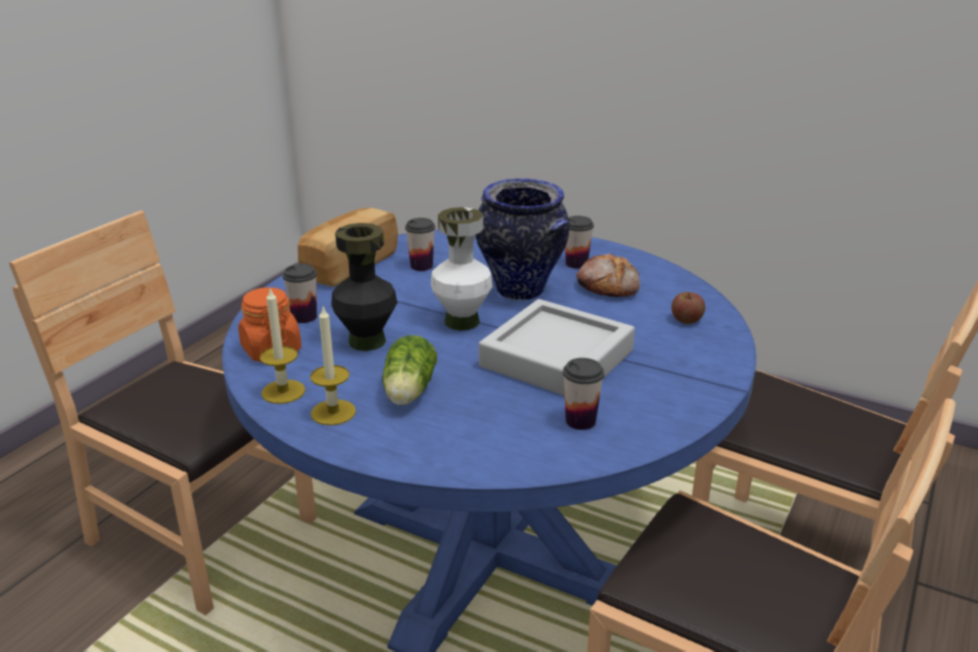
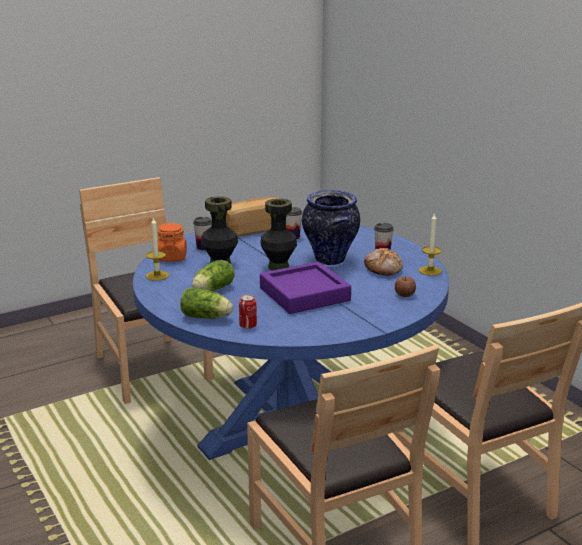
camera: 30 degrees right, 5 degrees down
(333, 412) = (169, 289): candle -> candle (430, 271)
(461, 321) = (278, 267): white vase -> black vase
(462, 449) = (207, 317): none -> lettuce
(545, 444) = (248, 325): none -> can
(557, 358) = (304, 294): grey tray -> purple tray
(580, 421) = (278, 322): cup -> none

